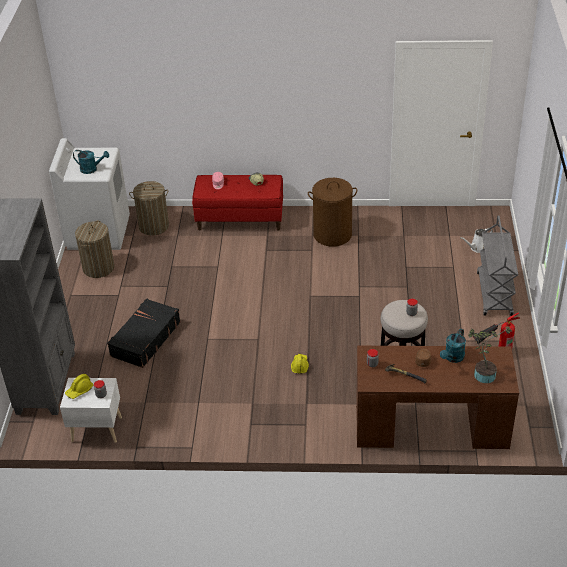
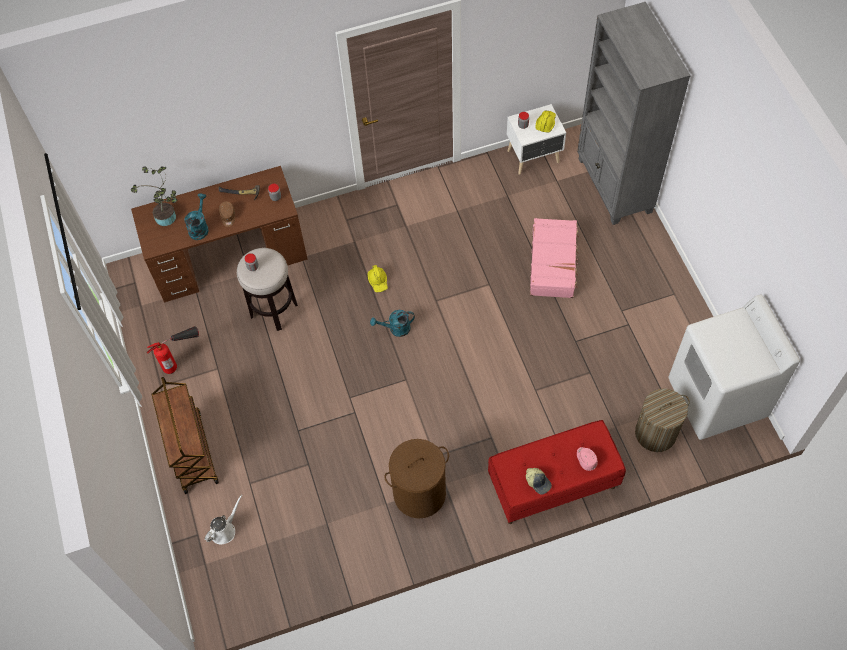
camera: 160 degrees right, 20 degrees up
(92, 169) = (722, 335): turquoise watering can -> turquoise watering can (396, 329)
(98, 268) = (673, 342): laundry basket -> none
(145, 339) = (553, 263): black suitcase -> pink suitcase
(494, 294) = (191, 451): grey cart -> brown cart

